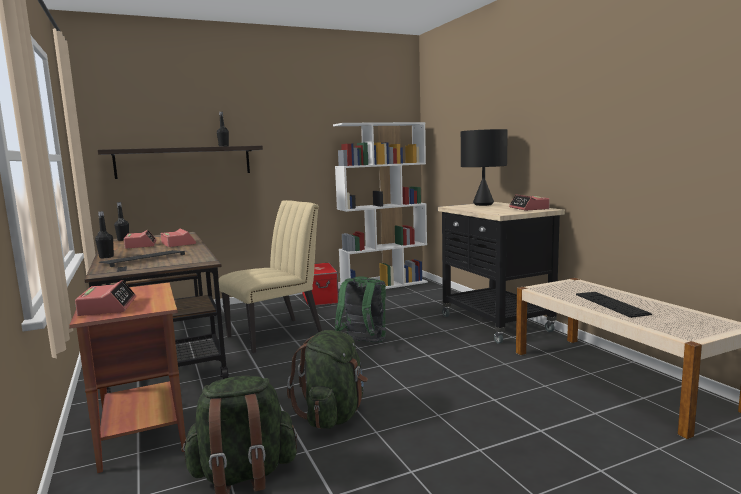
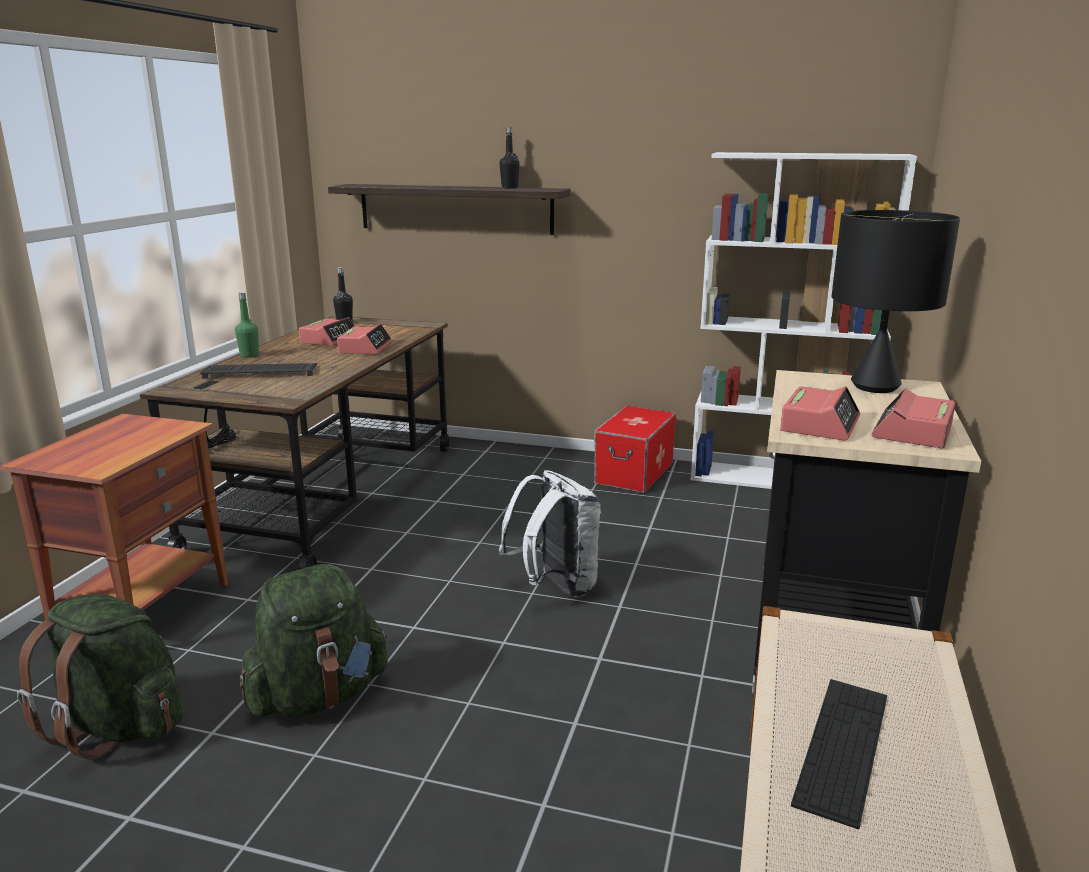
camera: 40 degrees right, 10 degrees up
(106, 257) = (249, 355): black bottle -> green bottle
(108, 307) = (76, 449): alarm clock -> alarm clock (820, 424)
(274, 335) = (471, 521): beige chair -> none
(363, 342) = (555, 586): green backpack -> white backpack

